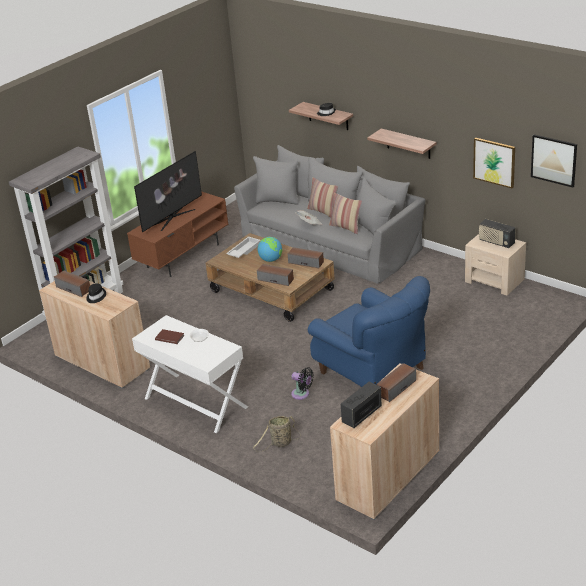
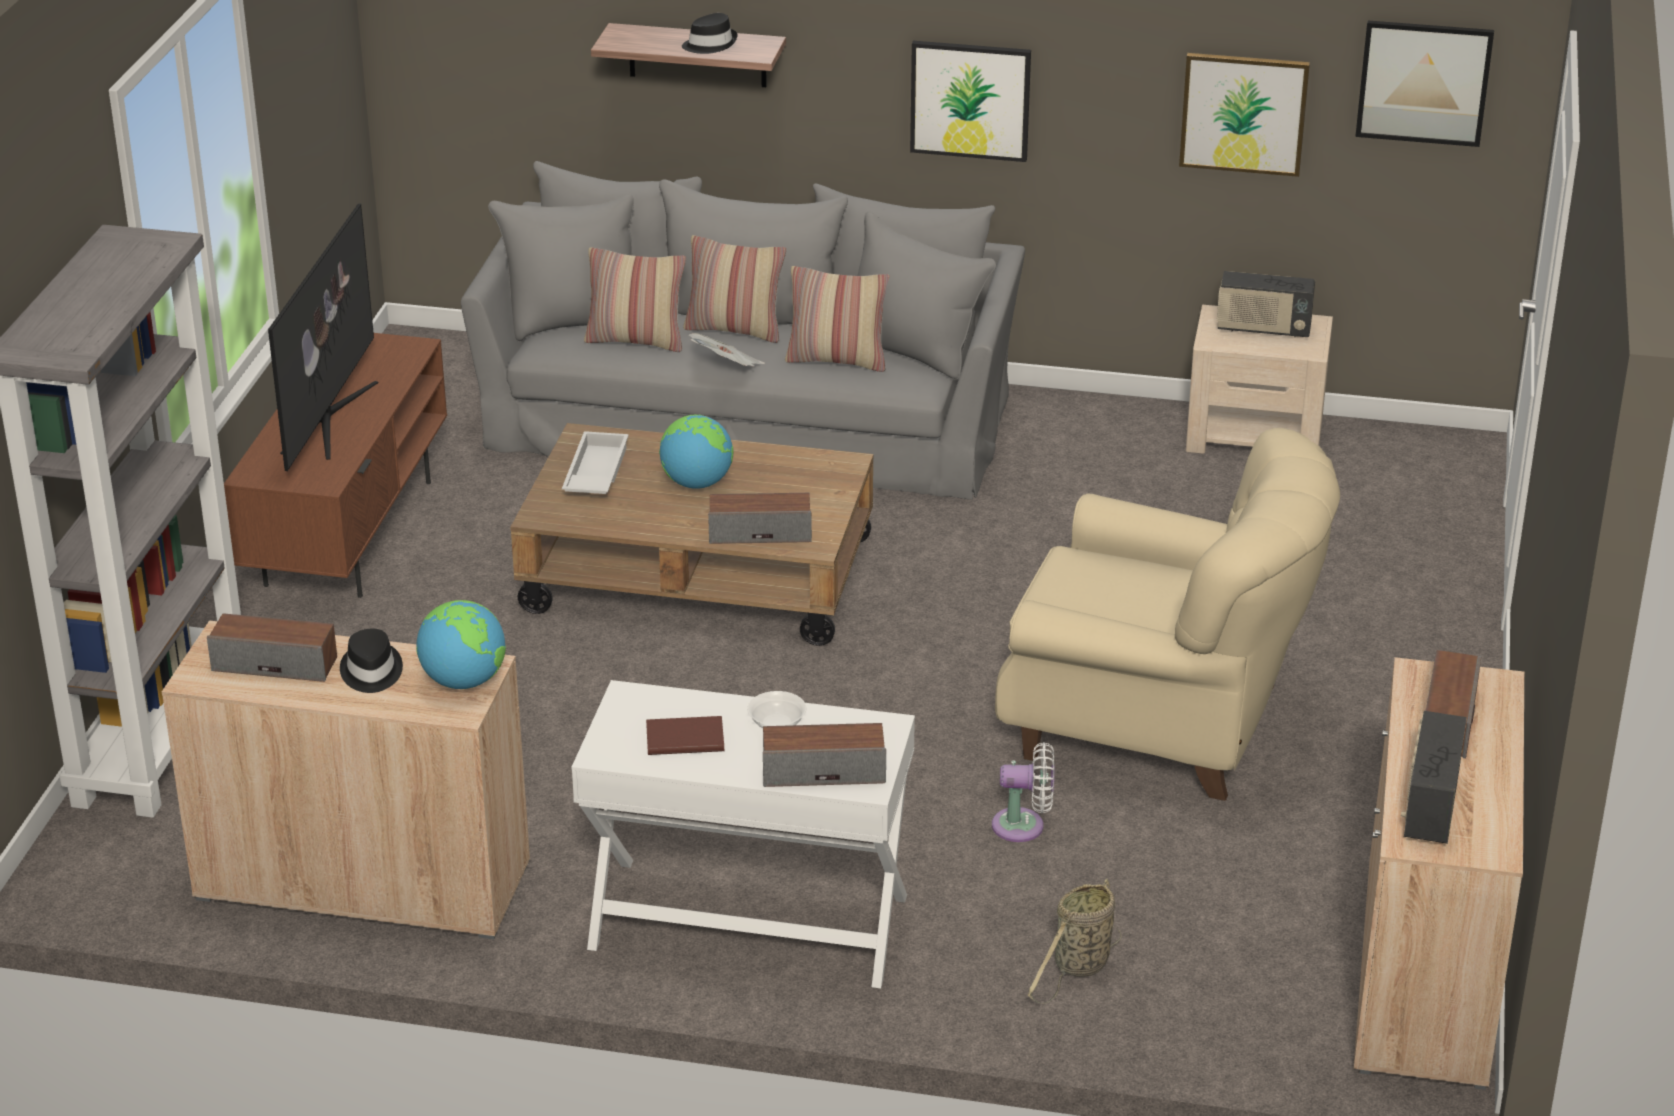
camera: 30 degrees left, 0 degrees up
(117, 305) = (464, 681): none -> globe
(289, 209) = (636, 340): none -> pillow
(302, 394) = (1024, 826): black fan -> white fan
(306, 262) = (802, 471): speaker -> speaker (823, 771)
(374, 371) = (1158, 722): blue armchair -> beige armchair
(408, 144) = (970, 100): shelf -> picture

